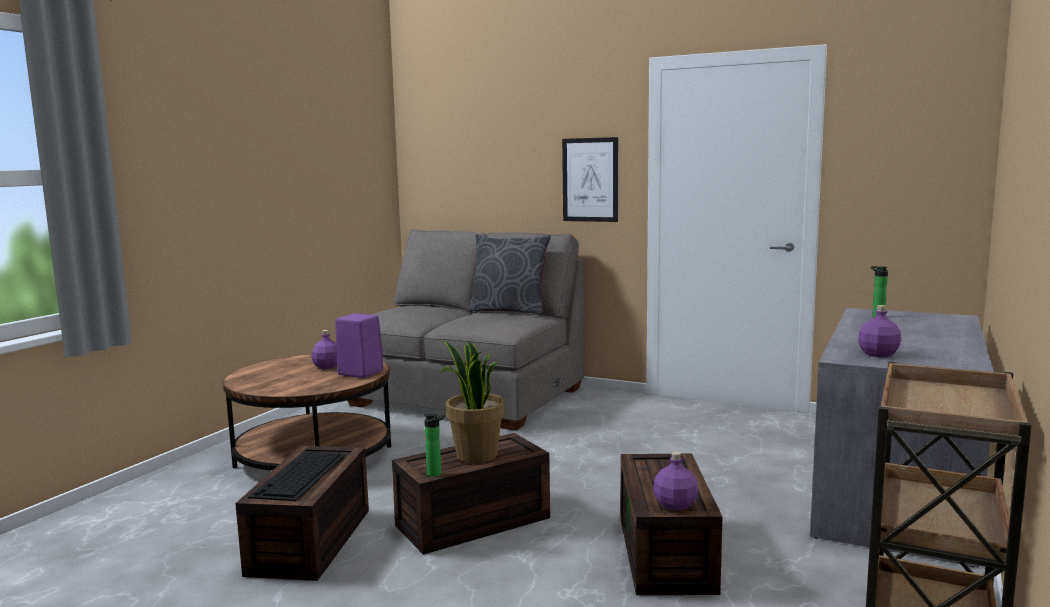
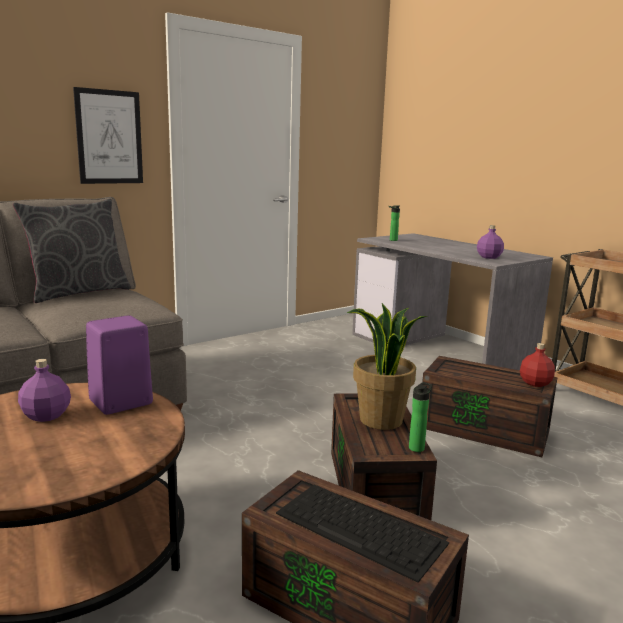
camera: 65 degrees left, 5 degrees up
(675, 505) = (535, 383): purple bottle -> red bottle

